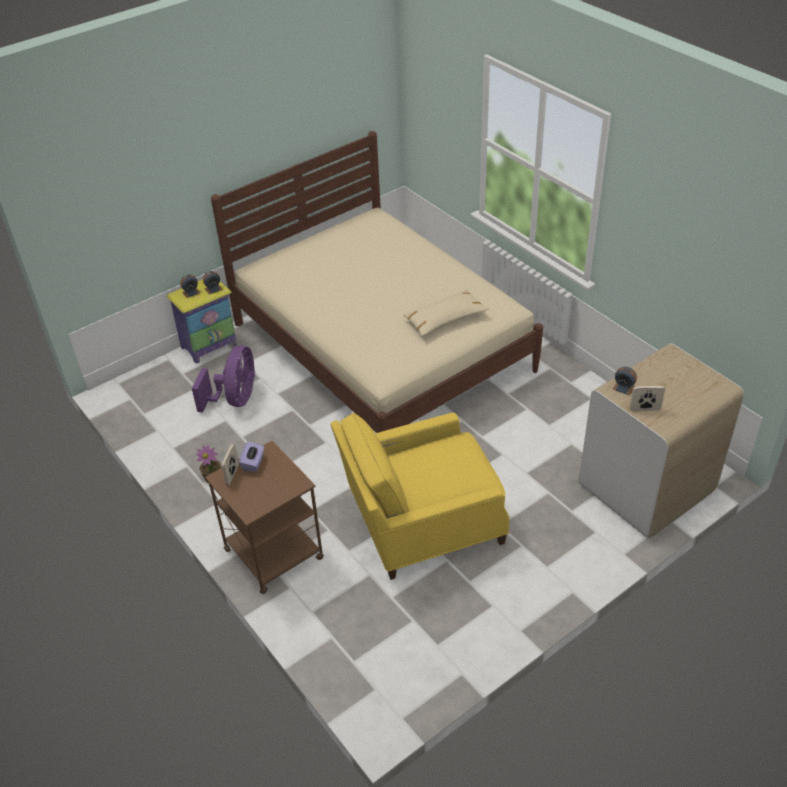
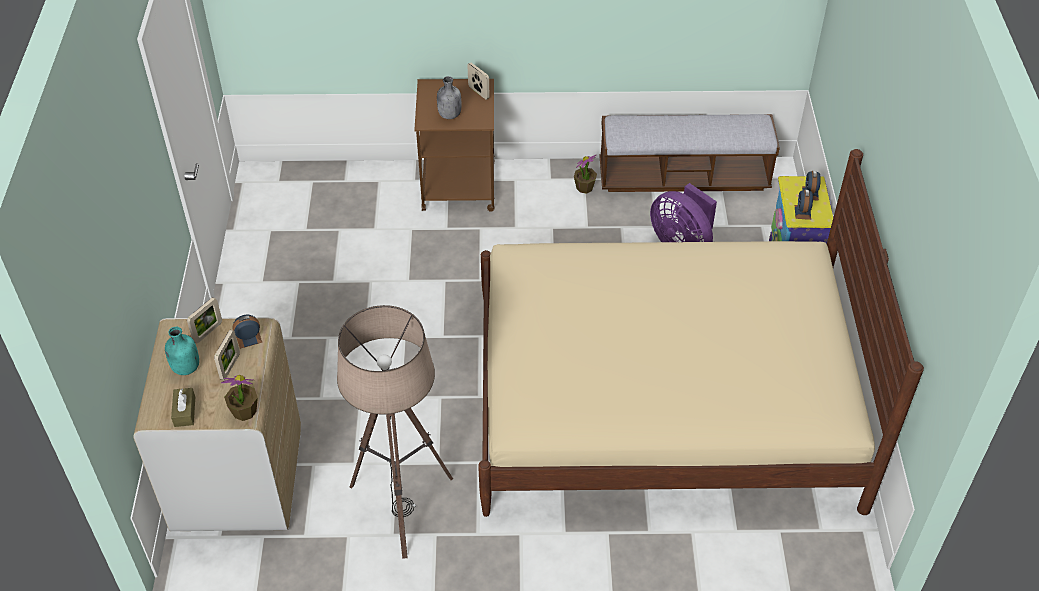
camera: 125 degrees right, 5 degrees up
(157, 431) = (684, 177): none -> bench
(253, 463) = (478, 108): purple tissue box -> none
(278, 475) = (449, 115): none -> grey bottle
(422, 520) = (390, 290): yellow armchair -> none
(445, 319) = (550, 347): beige pillow -> none
(571, 405) = (402, 506): none -> floor lamp
(651, 381) = (230, 367): none -> picture frame
(668, 354) = (244, 411): none -> potted plant
(680, 399) = (185, 368): none -> turquoise bottle
(703, 377) = (185, 411): none -> brown tissue box

